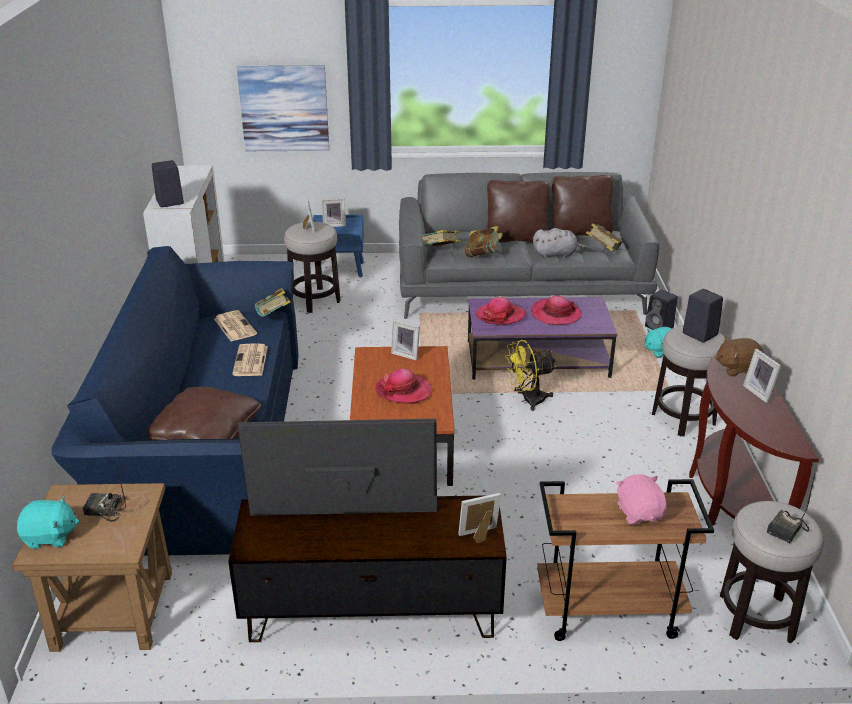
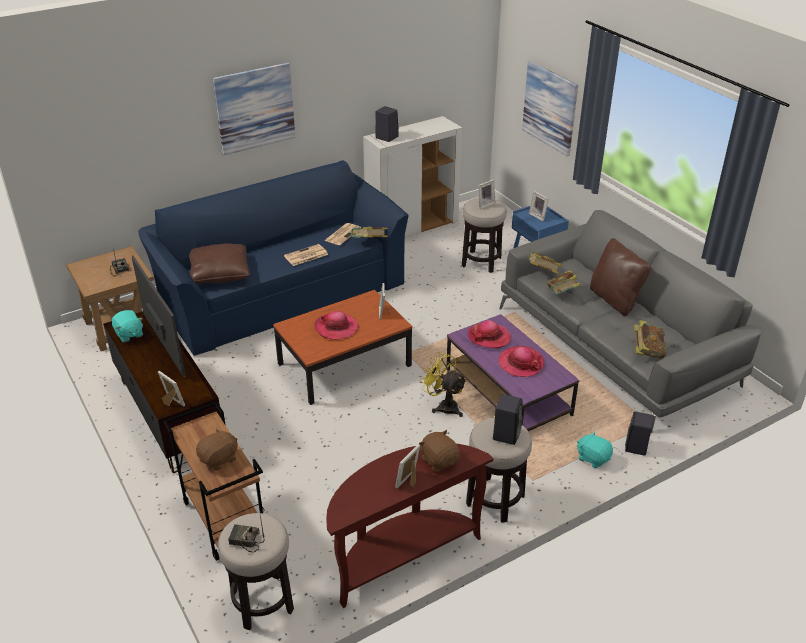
camera: 60 degrees right, 5 degrees up
(50, 537) = (91, 264): turquoise plush toy -> turquoise plush toy (129, 334)
(80, 204) = (255, 108): none -> picture
(556, 254) = (609, 329): grey plush toy -> none
(579, 232) = (668, 329): brown pillow -> none
(639, 513) = (219, 459): pink plush toy -> brown plush toy

